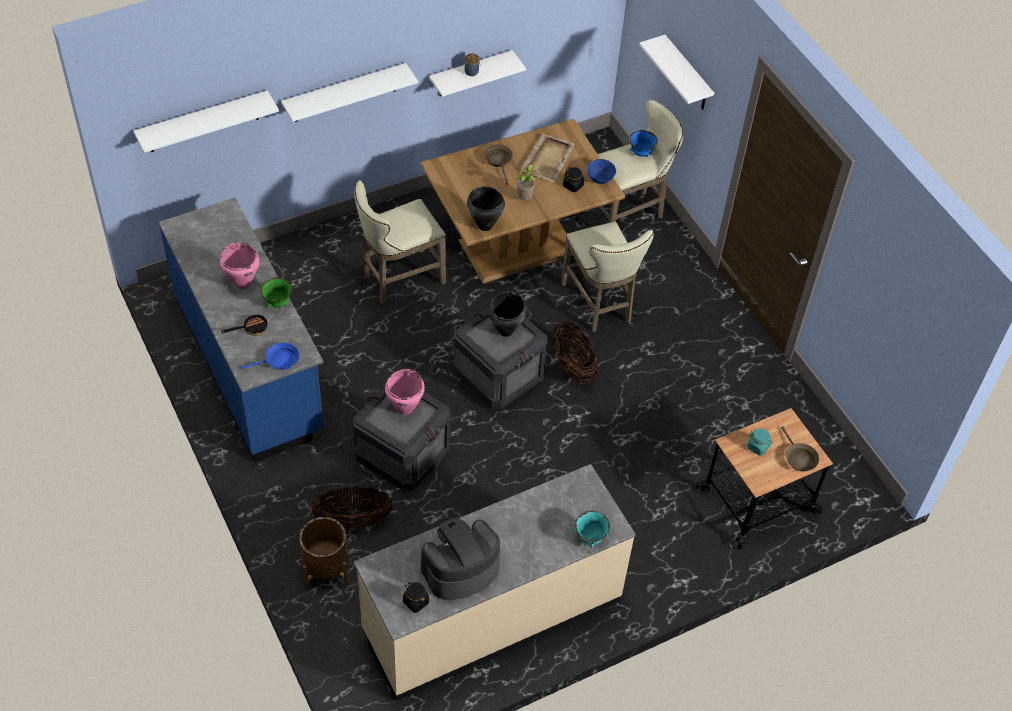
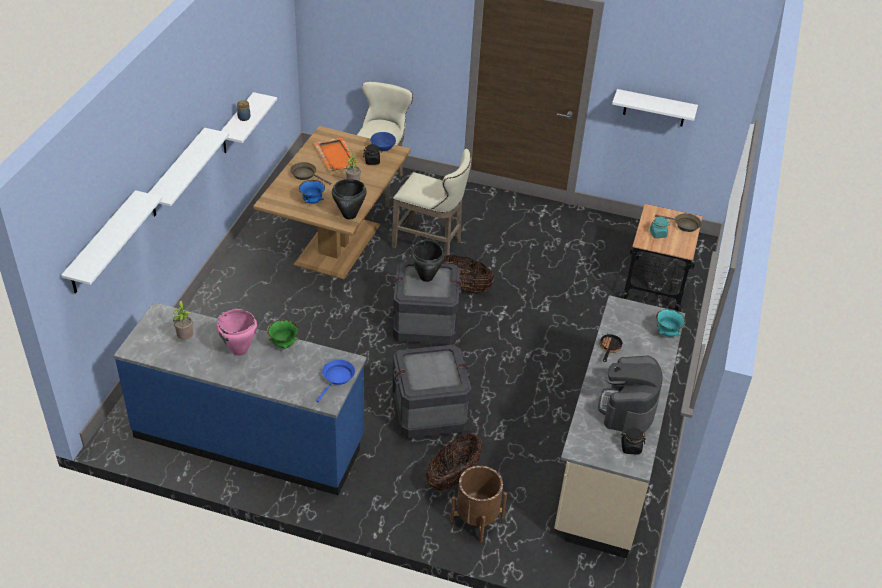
camera: 45 degrees left, 10 degrees down
(220, 244) = (186, 338): none -> potted plant
(251, 328) = (287, 373): frying pan -> frying pan (609, 348)
(399, 279) = (284, 313): beige stool -> none
(404, 408) = (428, 365): pink cooking pot -> none
(548, 159) = (335, 156): beige tray -> orange tray
(641, 153) = (379, 126): blue bowl -> blue bowl (312, 201)
(687, 75) = (392, 44): white shelf -> white shelf (654, 108)

